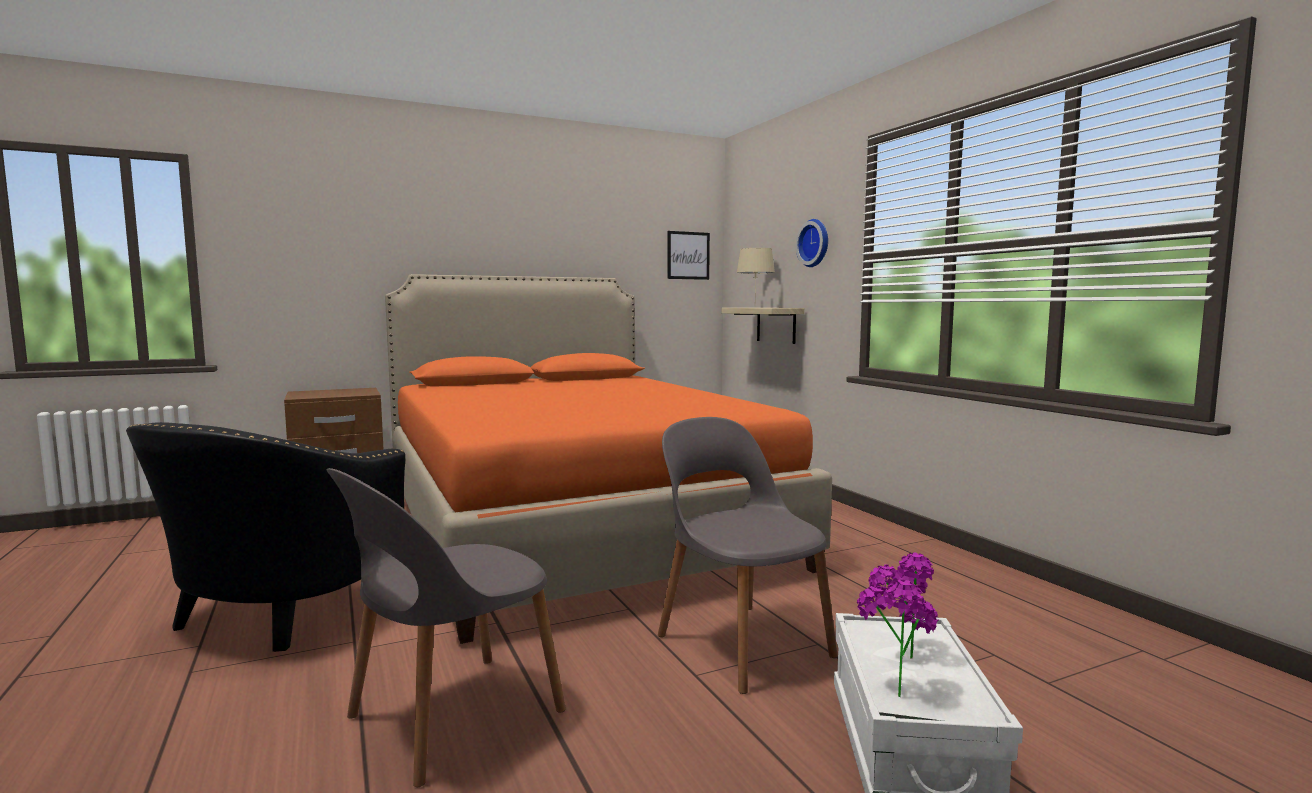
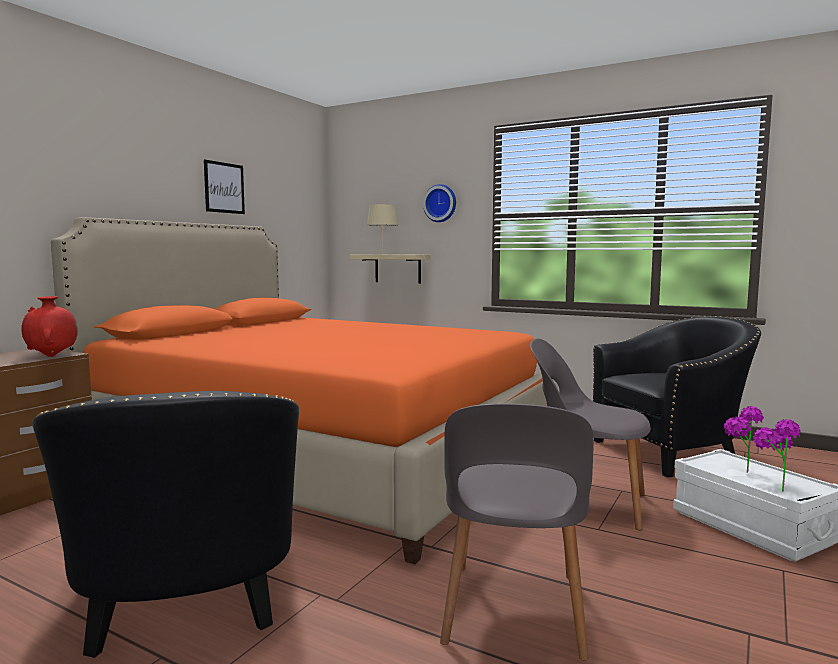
camera: 35 degrees left, 0 degrees up
(352, 394) = (52, 356): none -> red vase
(688, 255) = (305, 208): picture -> picture (224, 187)
(998, 620) = (672, 453): none -> black armchair

